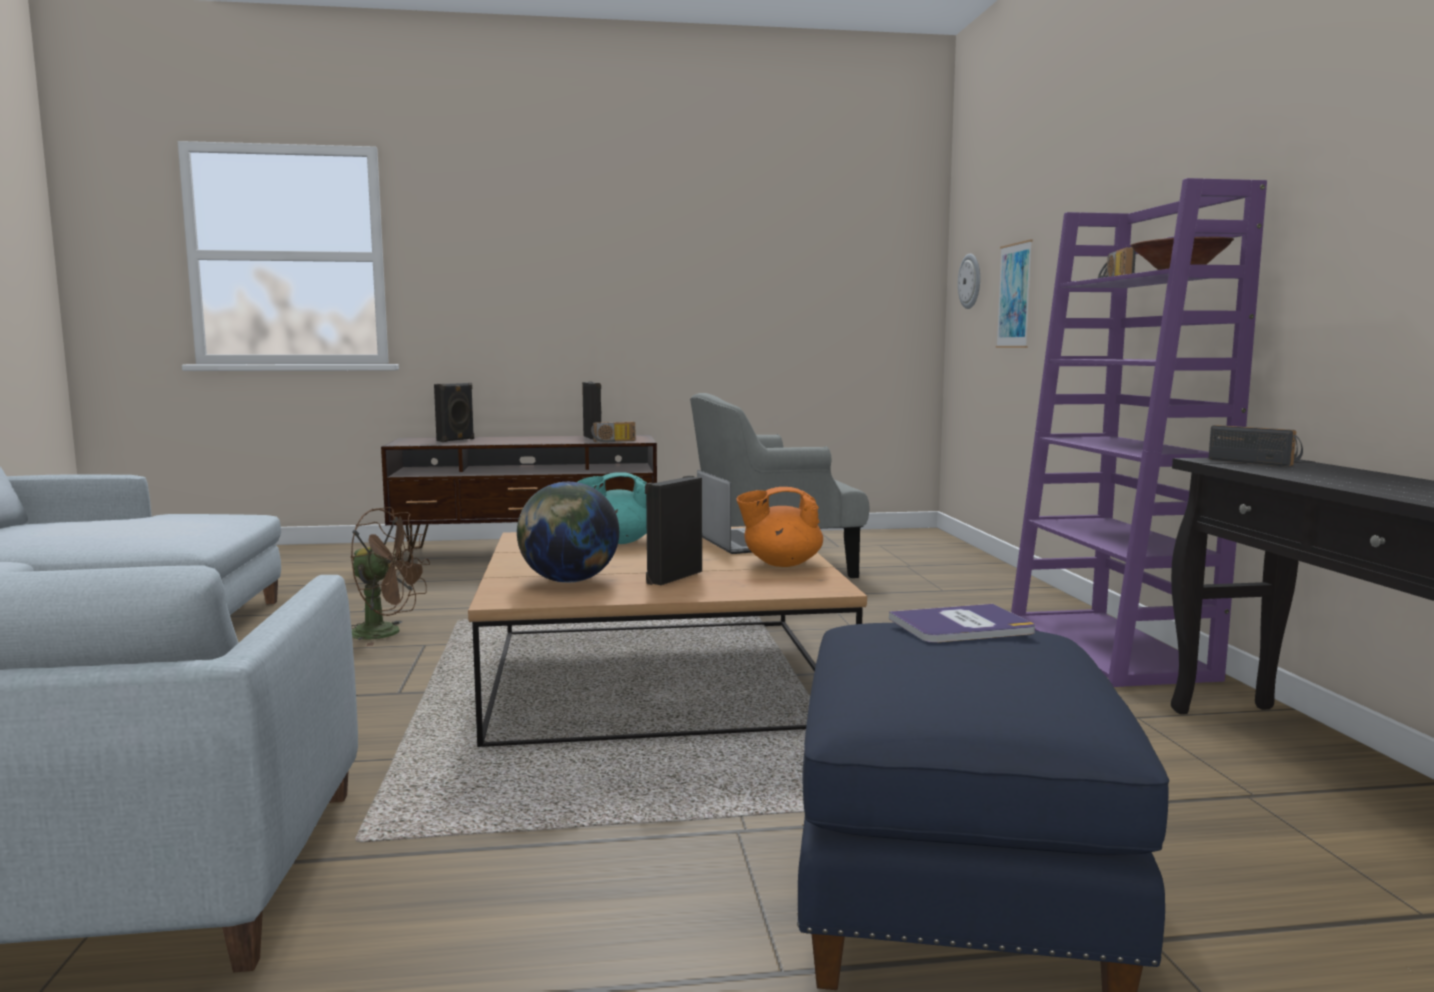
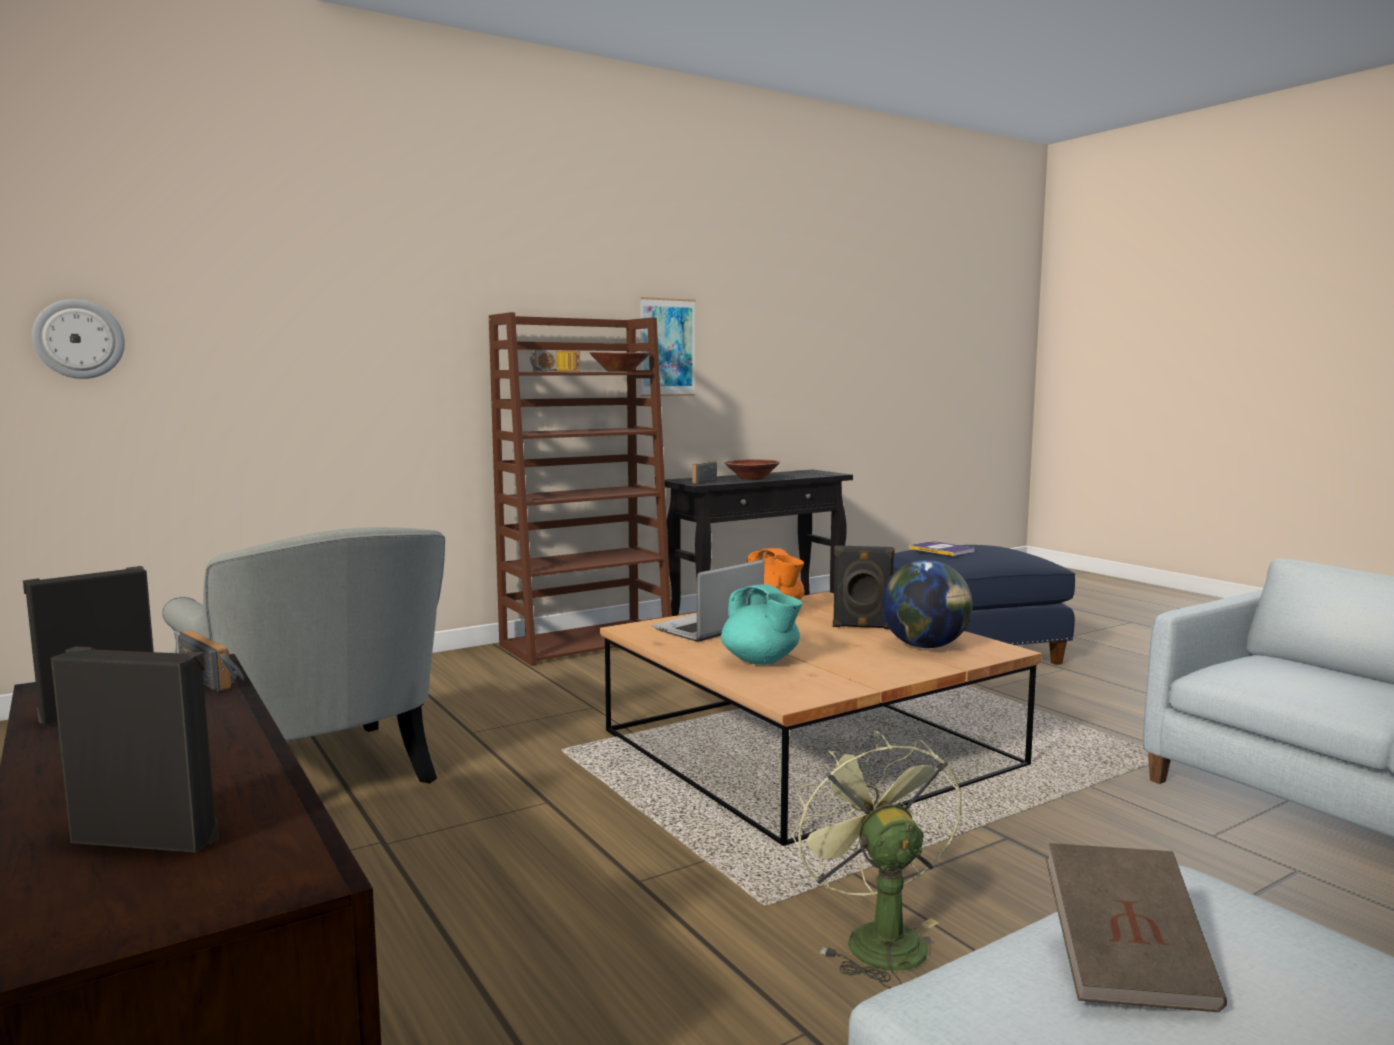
camera: 115 degrees left, 0 degrees up
(191, 523) = (1127, 963): none -> brown book
(387, 633) = (875, 938): brown fan -> green fan
(1014, 295) = (241, 368): picture -> picture (667, 347)
(1110, 649) = (587, 642): purple bookcase -> brown bookcase
(1317, 476) = (752, 479): none -> brown bowl

